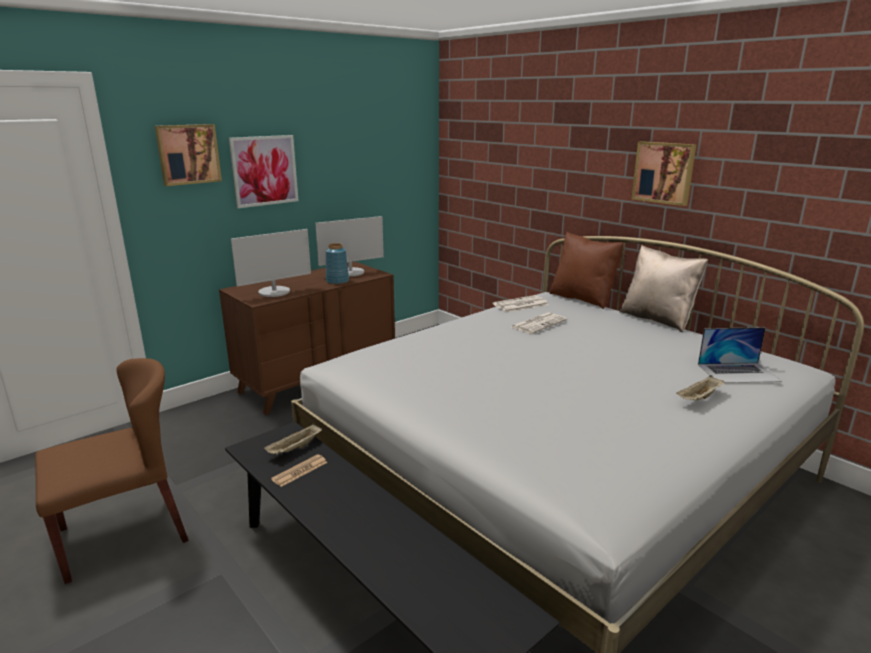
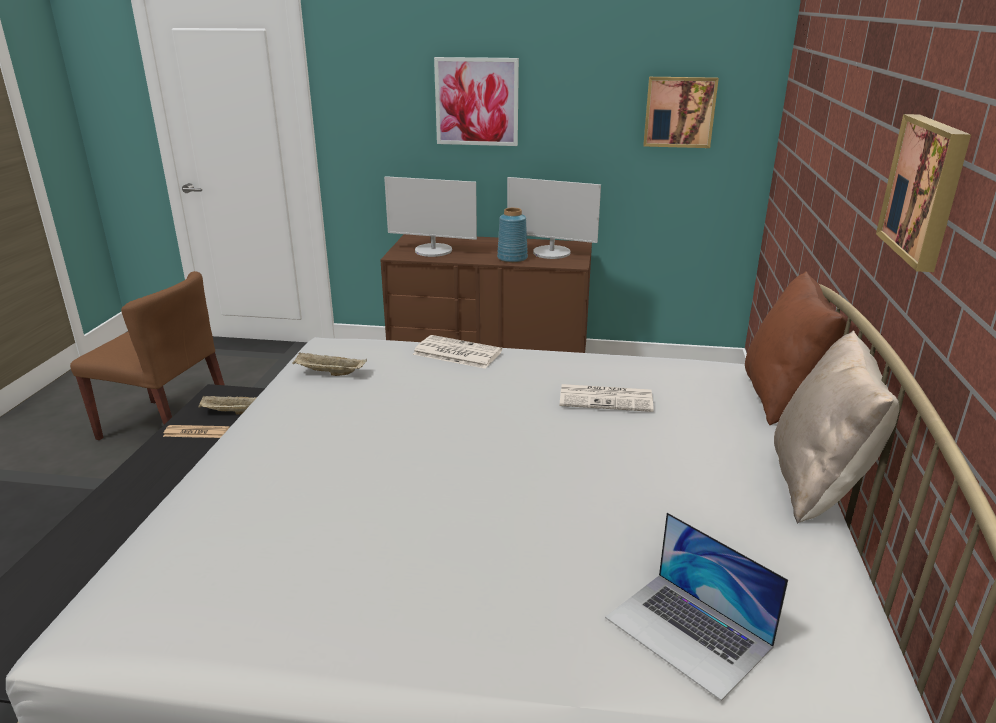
camera: 50 degrees right, 5 degrees up
(188, 154) = (387, 73): picture -> picture (679, 112)
(520, 305) = (657, 366): newspaper -> newspaper (456, 353)
(699, 398) = (513, 613): beige tray -> beige tray (329, 373)

